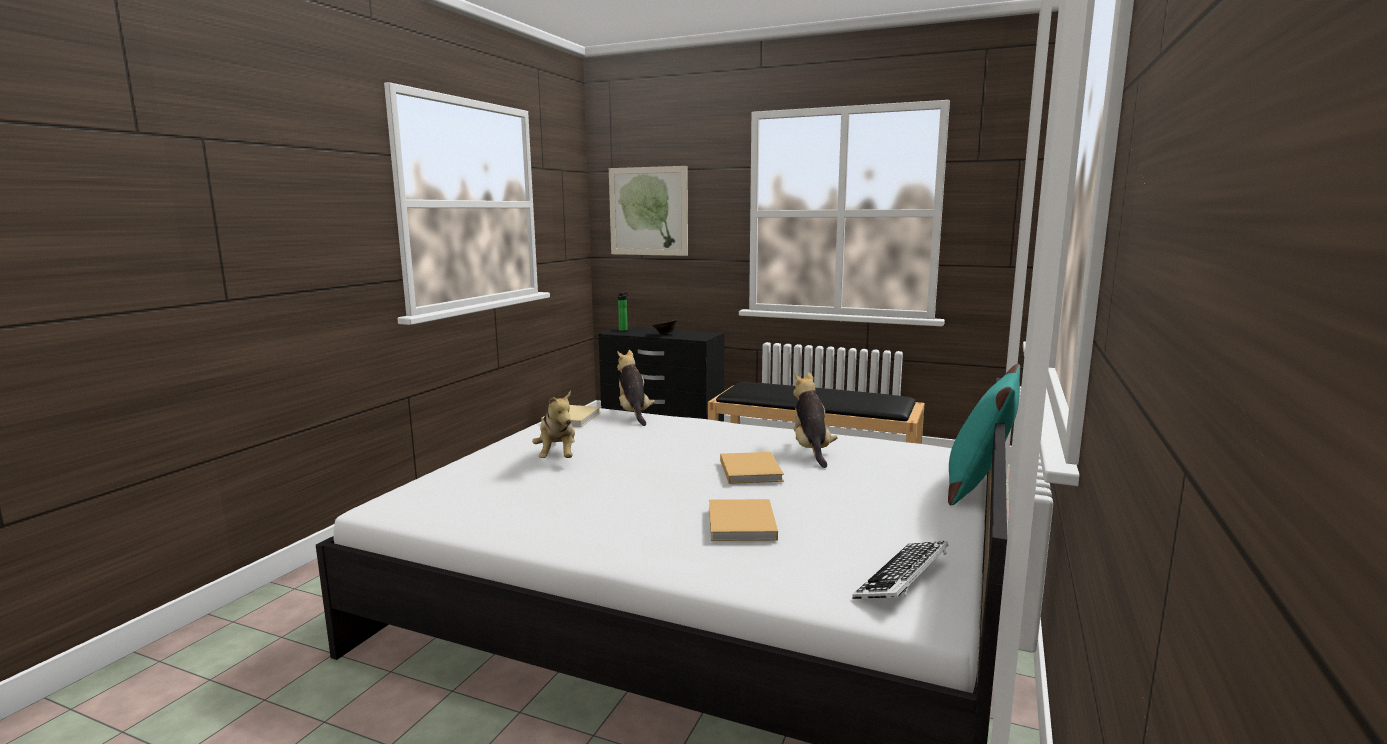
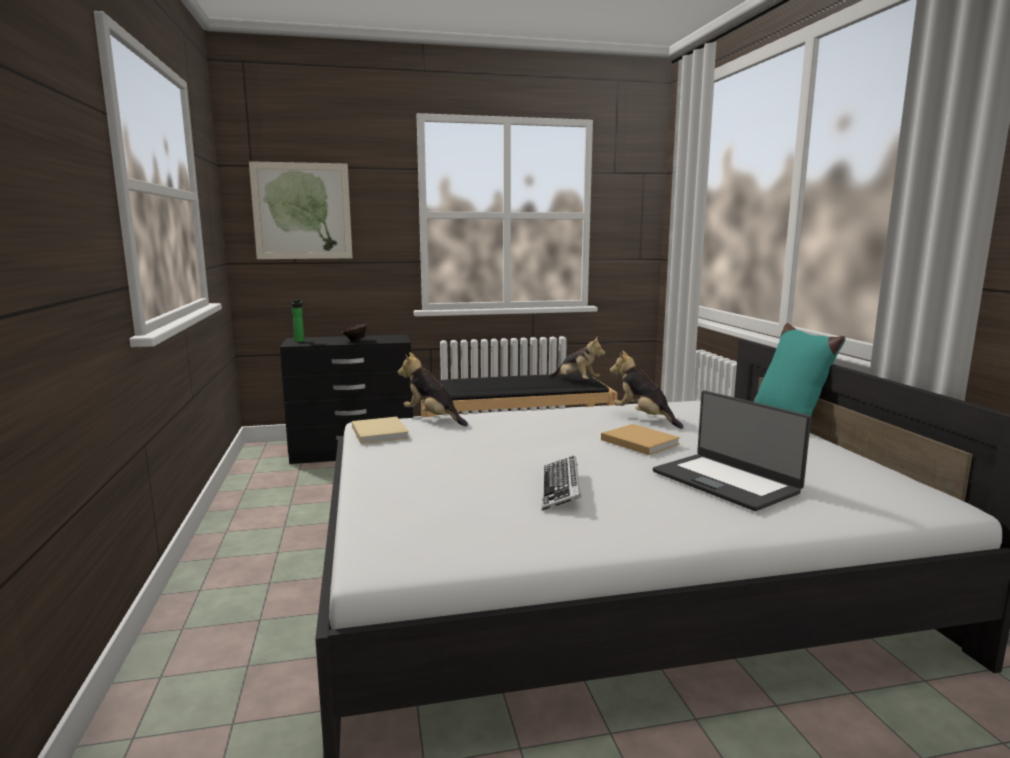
camera: 35 degrees left, 0 degrees up
(557, 457) = (452, 469): plush toy -> plush toy (576, 381)
(741, 524) = (726, 481): beige book -> laptop
(903, 579) = (886, 487): keyboard -> keyboard (560, 489)

